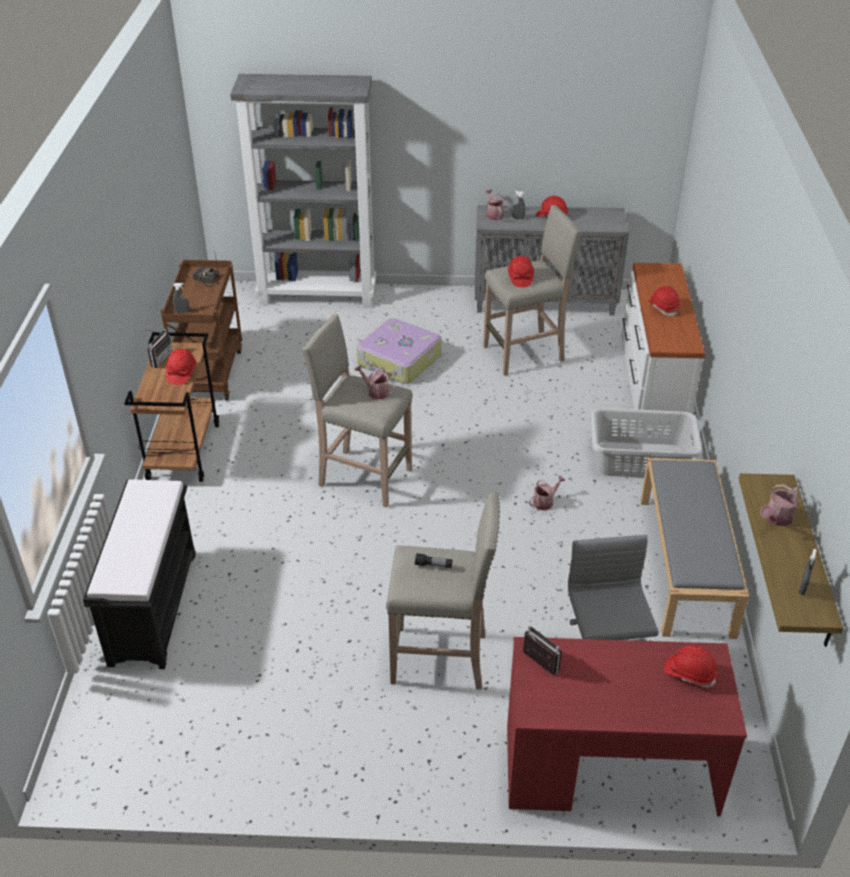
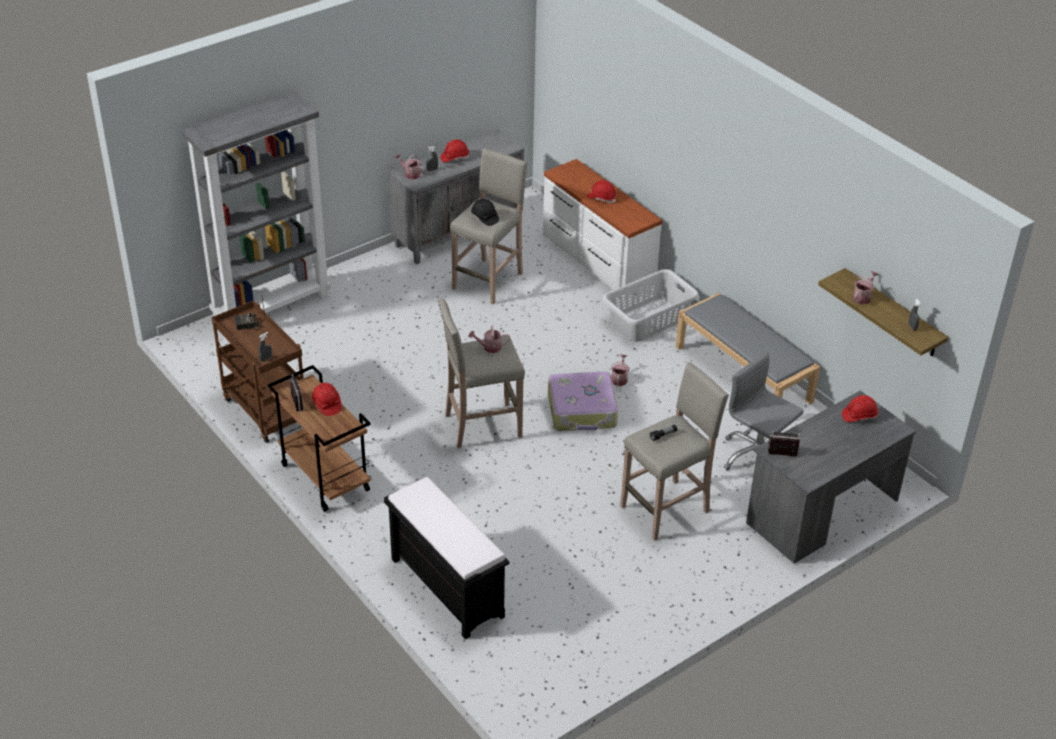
camera: 40 degrees left, 0 degrees up
(399, 361) = (403, 329): suitcase -> suitcase (582, 410)
(520, 278) = (484, 218): red hard hat -> black hard hat
(609, 770) = (822, 512): red desk -> grey desk
(776, 519) = (863, 297): watering can -> watering can turned 150 degrees counterclockwise

